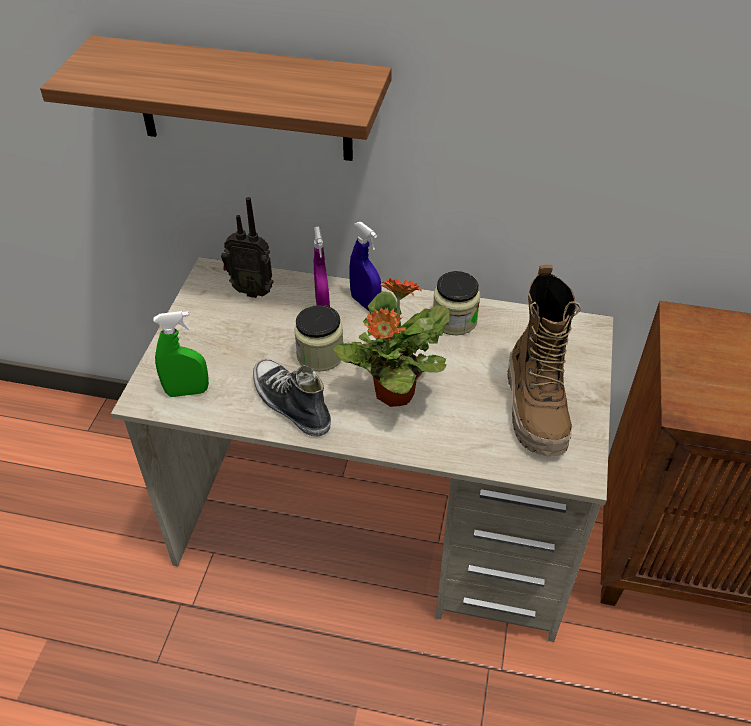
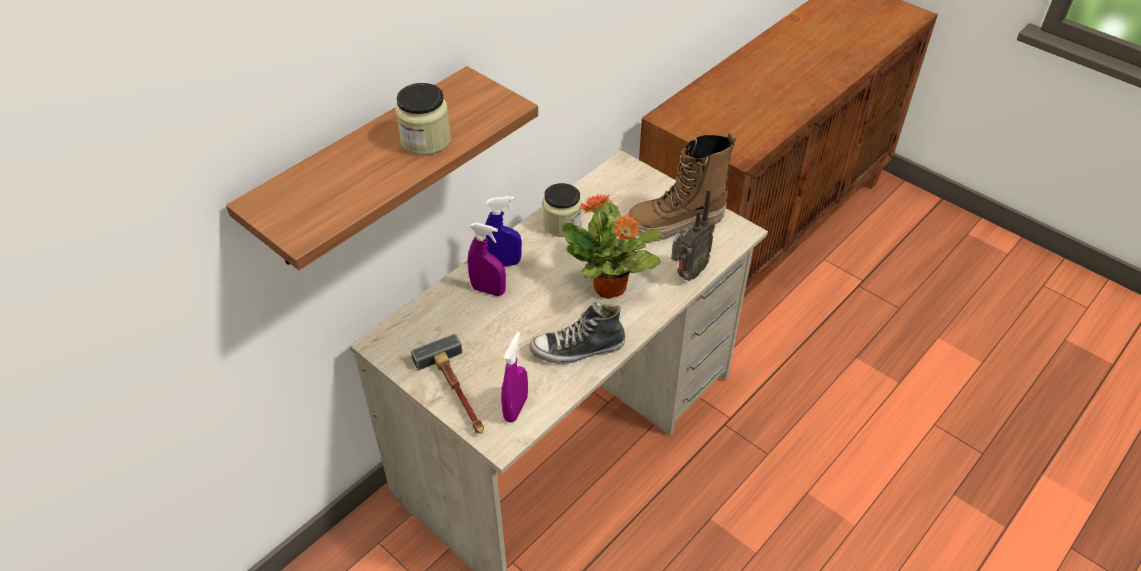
camera: 60 degrees left, 0 degrees up
(184, 344) = (457, 392): none -> hammer
(187, 391) = (516, 408): green spray bottle -> purple spray bottle
(252, 290) = (427, 324): radio -> radio (687, 274)
(320, 355) = (539, 312): jar -> jar (425, 140)
(536, 408) = (675, 225): boot -> boot turned 135 degrees clockwise

